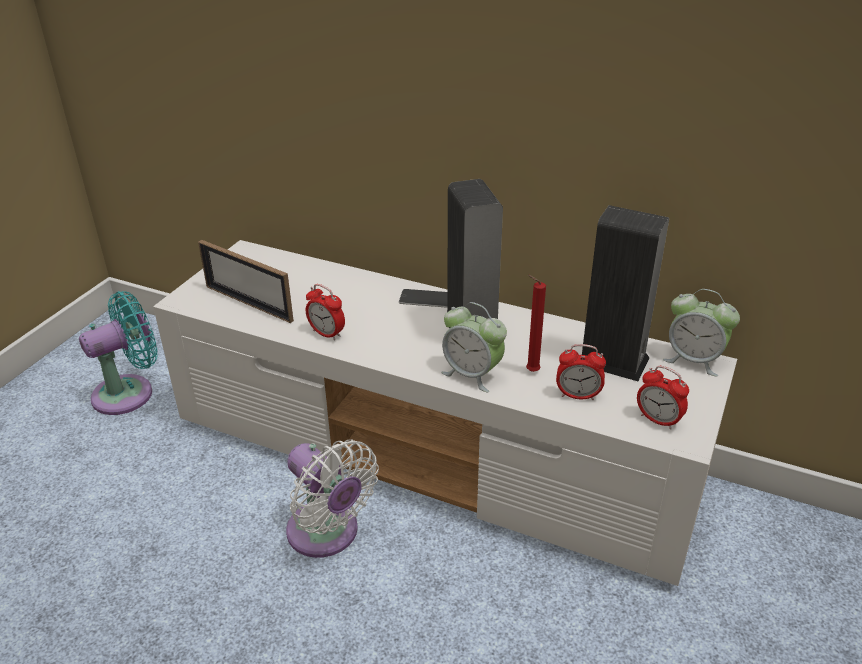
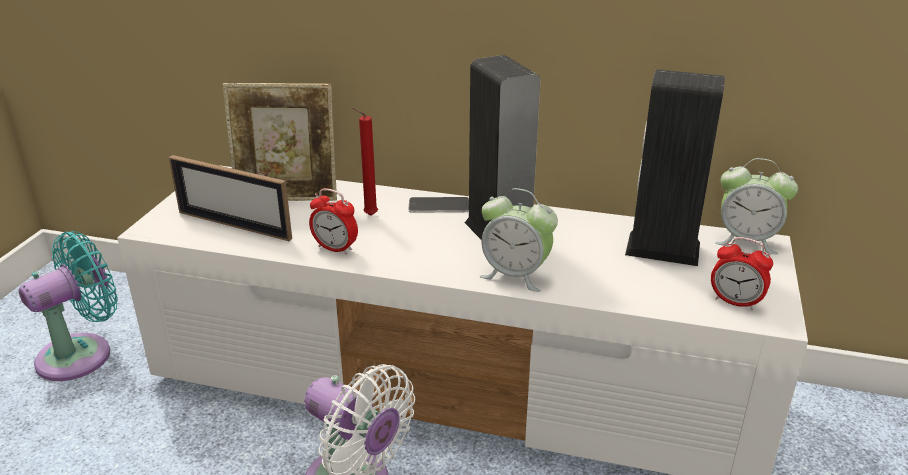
camera: 10 degrees left, 5 degrees down
(299, 281) = (288, 198): none -> picture frame
(530, 371) = (578, 267): red candle -> red candle (368, 215)
(578, 395) = (639, 286): alarm clock -> none

